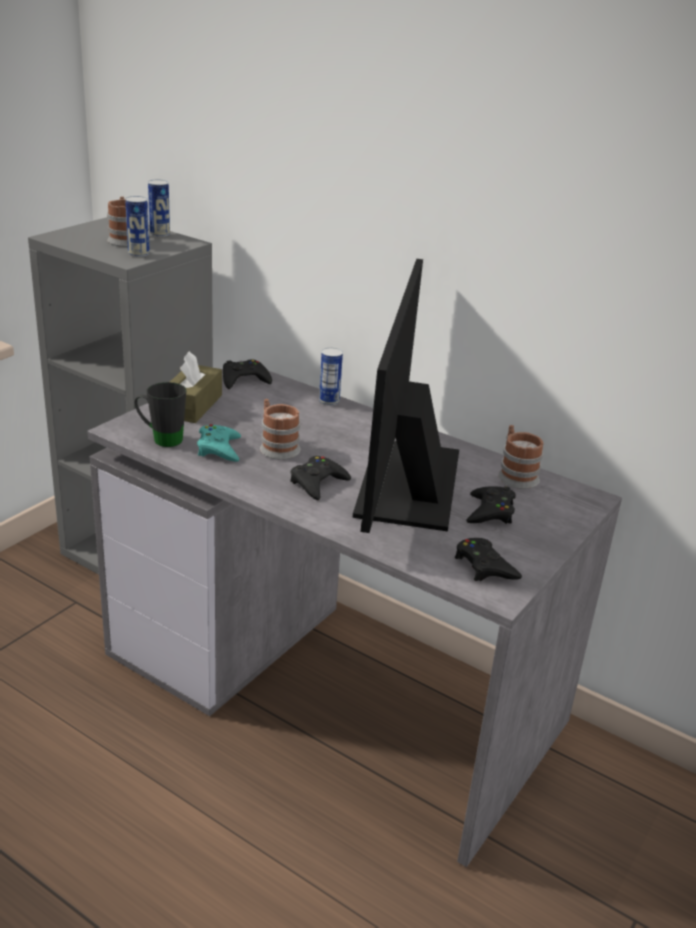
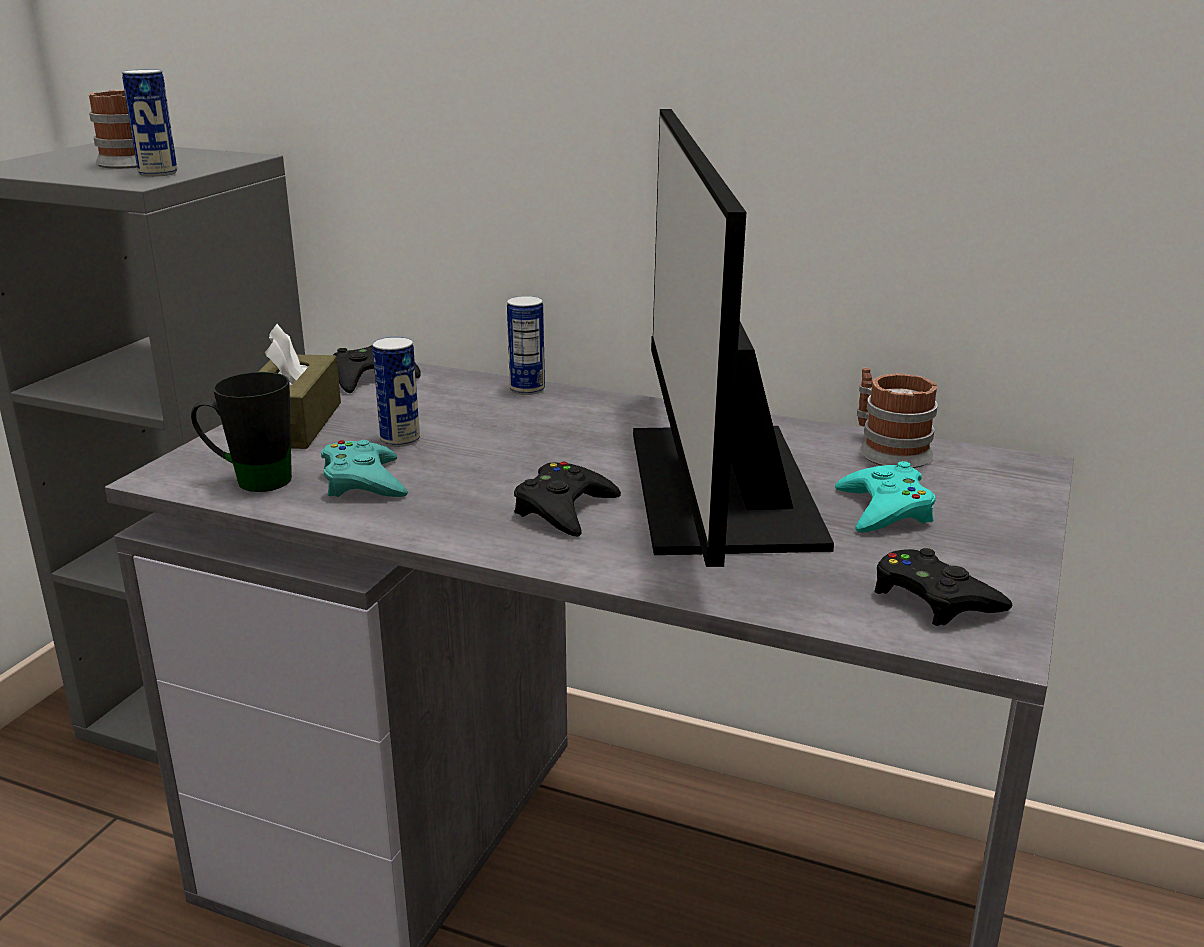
camera: 10 degrees left, 5 degrees down
(160, 234) = (188, 152): can -> can (400, 440)
(276, 446) = (466, 464): mug -> none
(490, 511) = (884, 510): black game controller -> turquoise game controller

